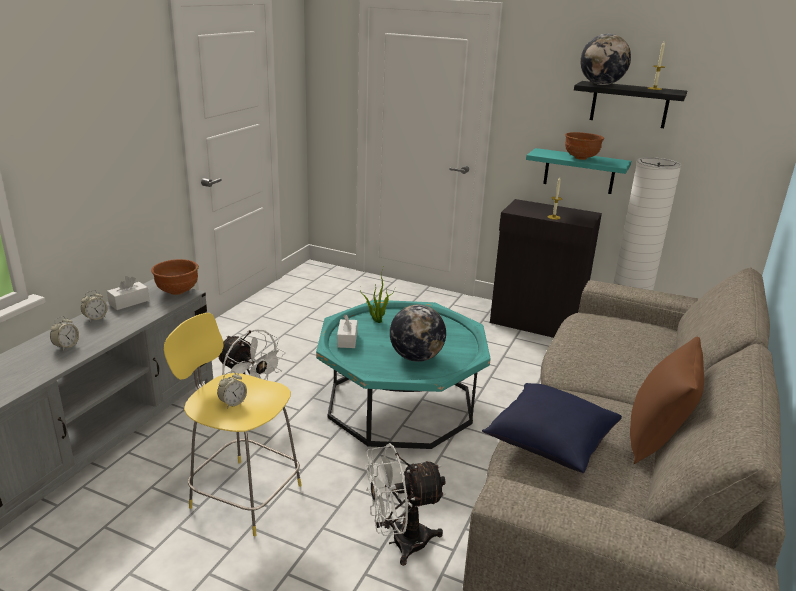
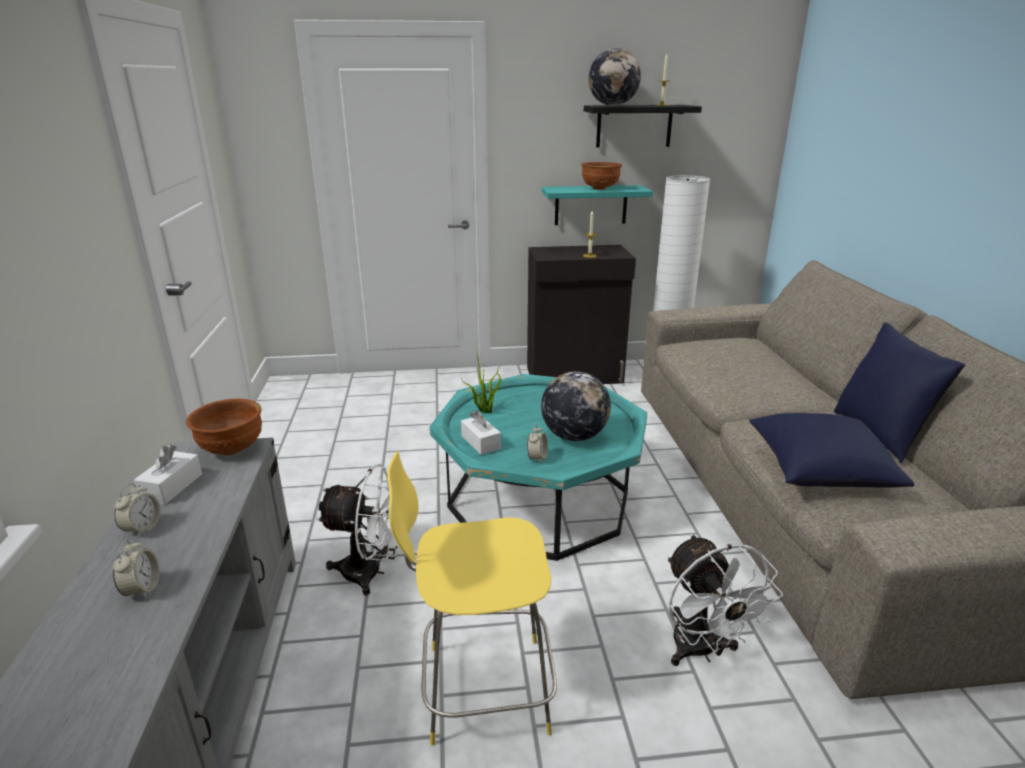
camera: 30 degrees left, 0 degrees up
(233, 403) = (482, 567): alarm clock -> alarm clock (537, 458)
(400, 542) = (701, 651): white fan -> white fan turned 60 degrees counterclockwise
(656, 439) = (879, 434): brown pillow -> blue pillow

